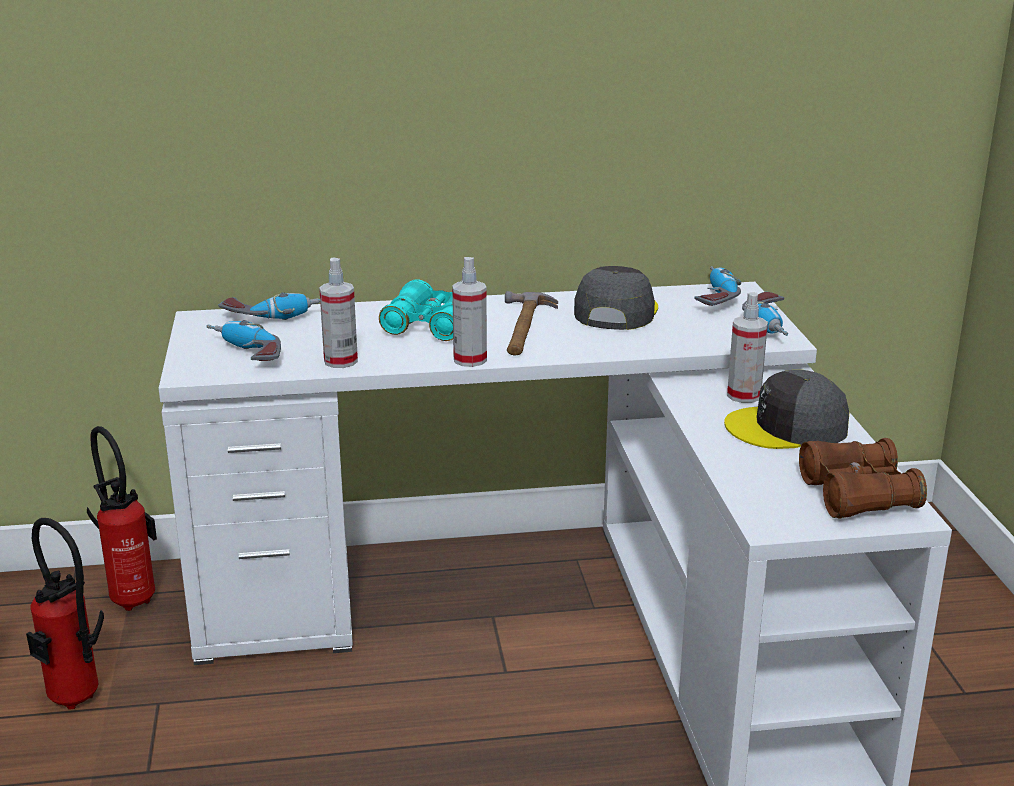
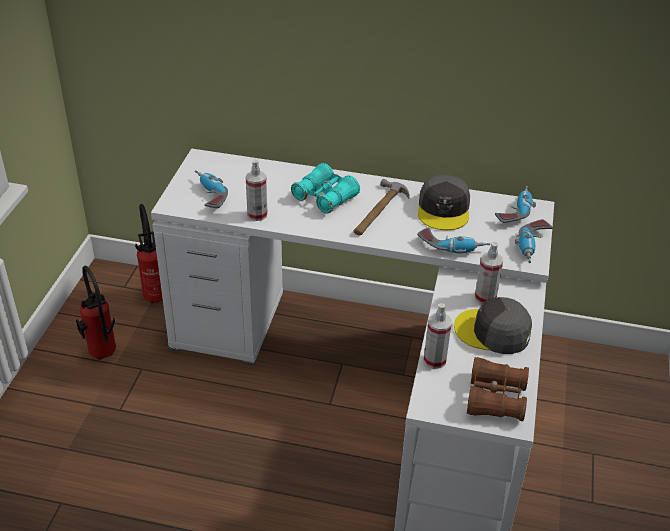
camera: 20 degrees right, 15 degrees up
(275, 316) = (242, 166): power drill -> power drill (452, 247)
(470, 360) = (330, 232): spray bottle -> spray bottle (434, 360)
(615, 311) = (444, 209): grey cap -> grey cap turned 150 degrees clockwise

